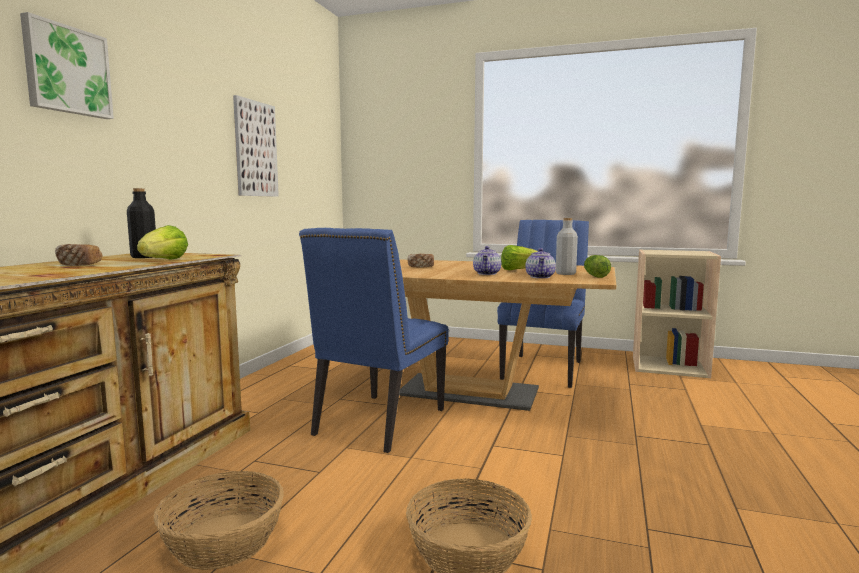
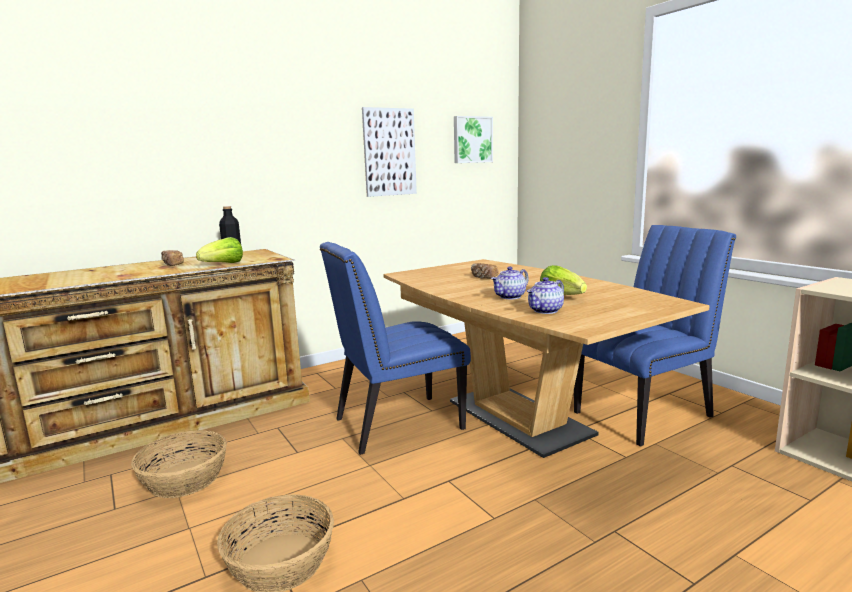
camera: 40 degrees right, 5 degrees up
(66, 70) = (196, 120): picture -> picture (472, 139)
(565, 274) = (593, 309): grey bottle -> none
(595, 276) = (616, 319): lettuce -> none

